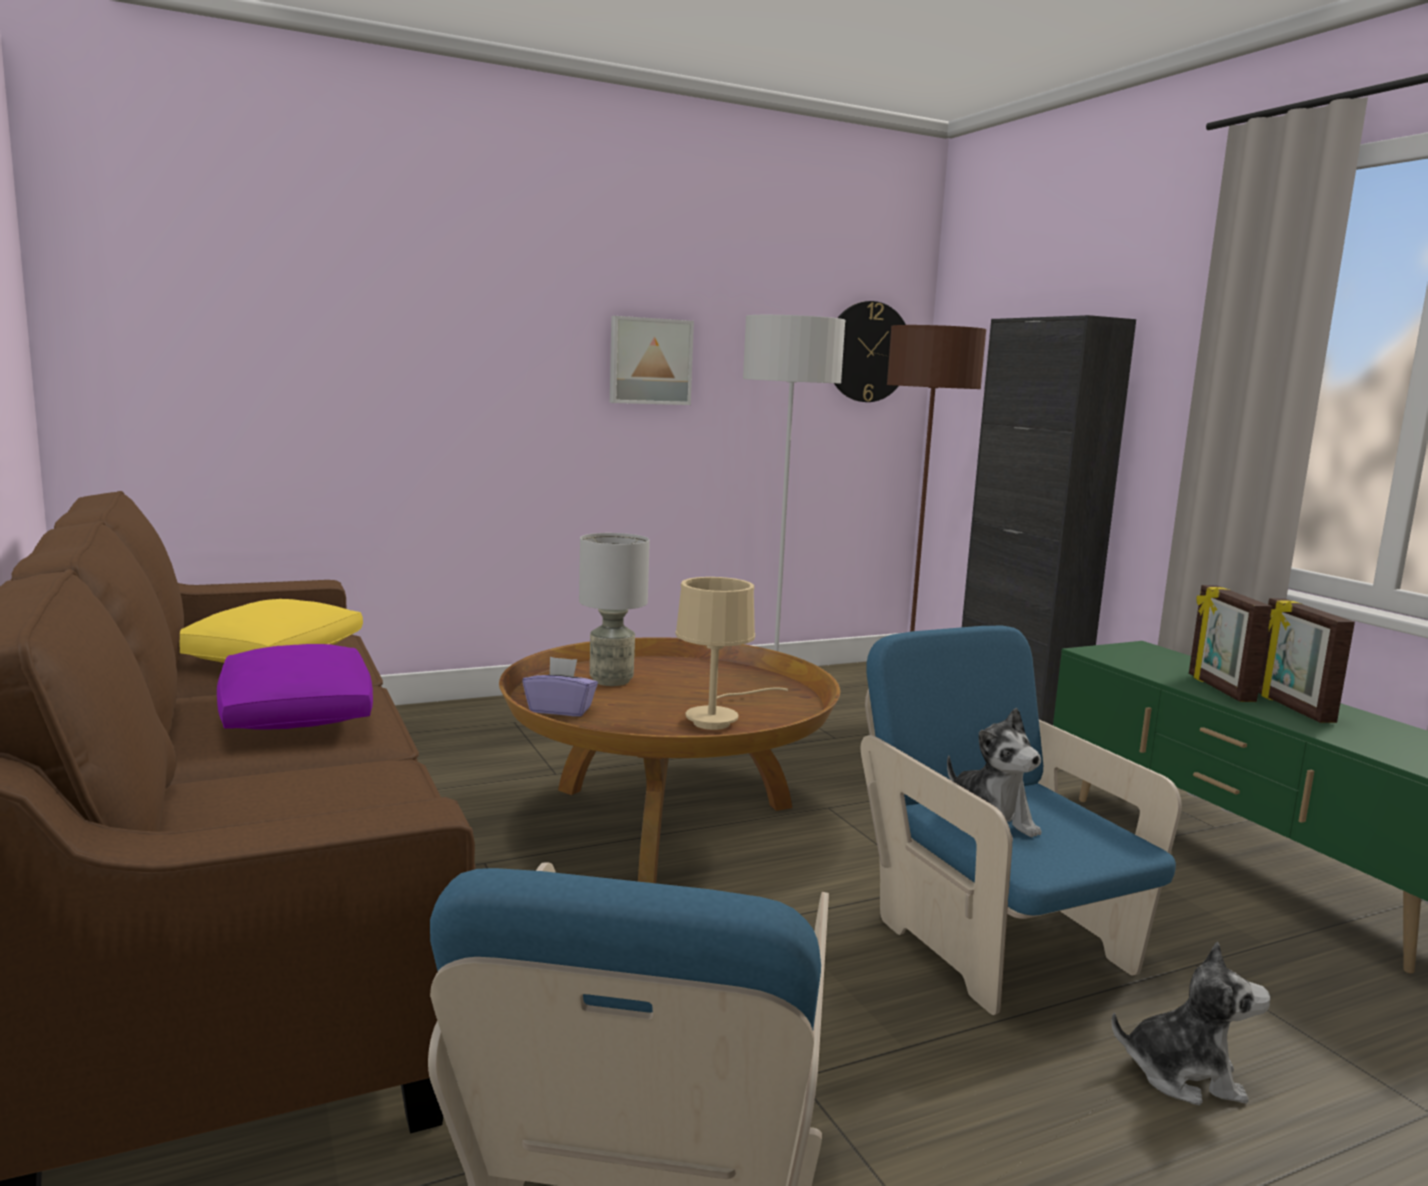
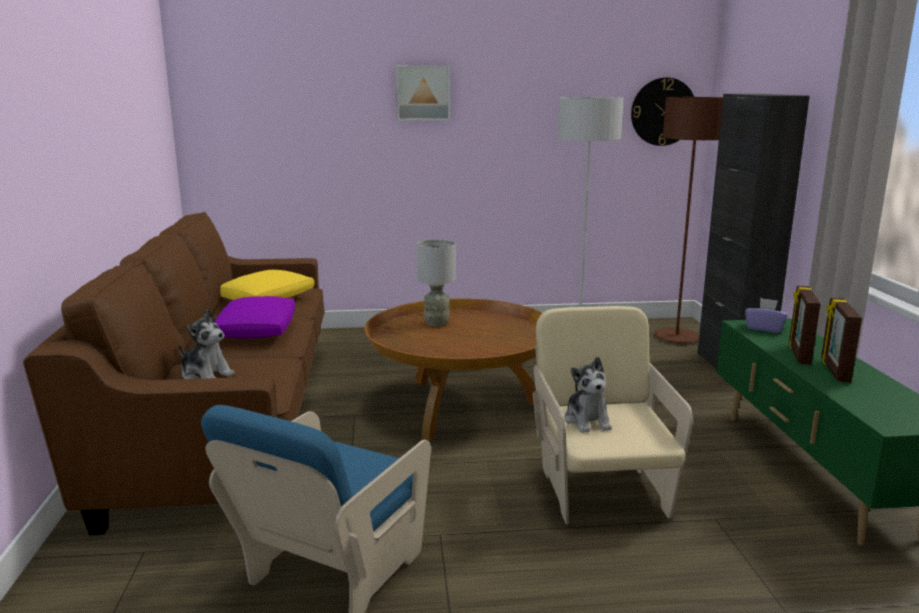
camera: 20 degrees right, 5 degrees up
(560, 710) = (395, 337): purple tissue box -> purple tissue box (764, 328)
(649, 361) = (507, 126): picture -> picture (423, 93)
(717, 718) = (475, 349): beige table lamp -> none
(994, 940) = (600, 489): blue armchair -> beige armchair
(1183, 1075) = (650, 569): plush toy -> plush toy (206, 375)

